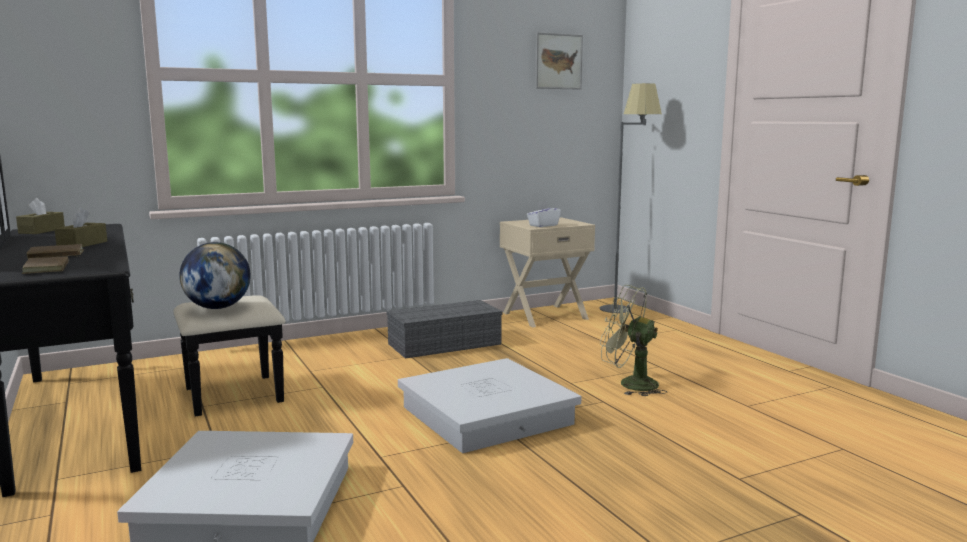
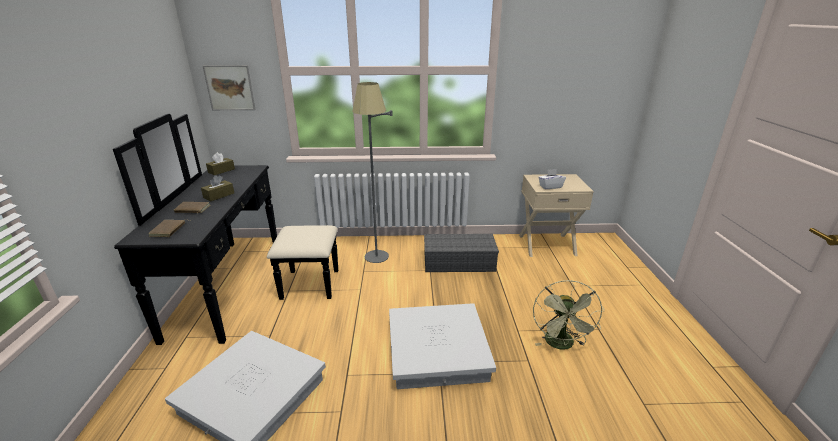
camera: 25 degrees right, 15 degrees up
(217, 307) = (294, 239): globe -> none
(558, 61) = (592, 51): picture -> picture (230, 88)
(626, 312) = (612, 253): grey floor lamp -> grey floor lamp (378, 262)
(630, 384) = (561, 345): green fan -> green fan turned 135 degrees counterclockwise

